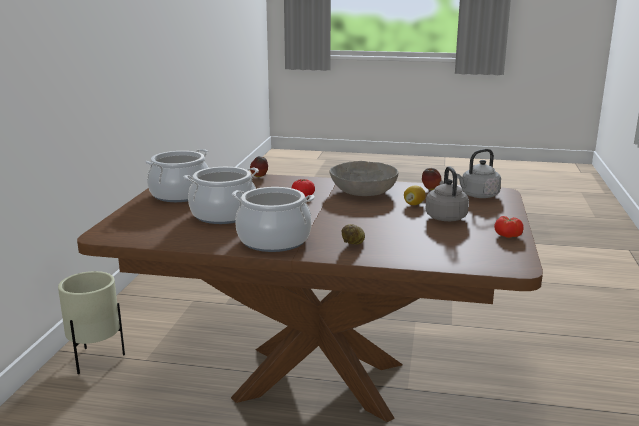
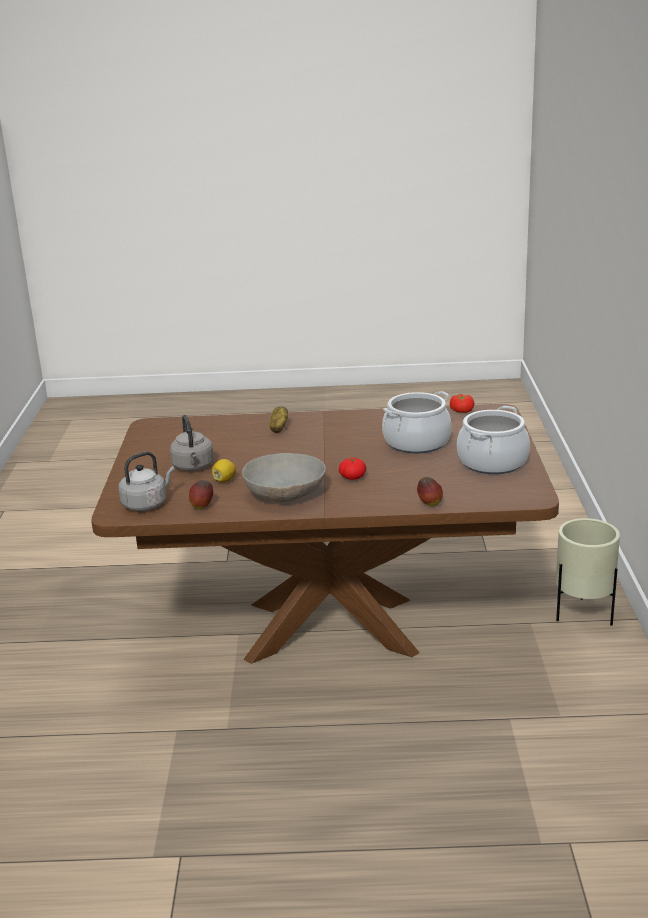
camera: 170 degrees right, 5 degrees up
(274, 240) = (348, 423): cooking pot -> none
(507, 236) = (140, 452): tomato -> tomato (461, 410)

